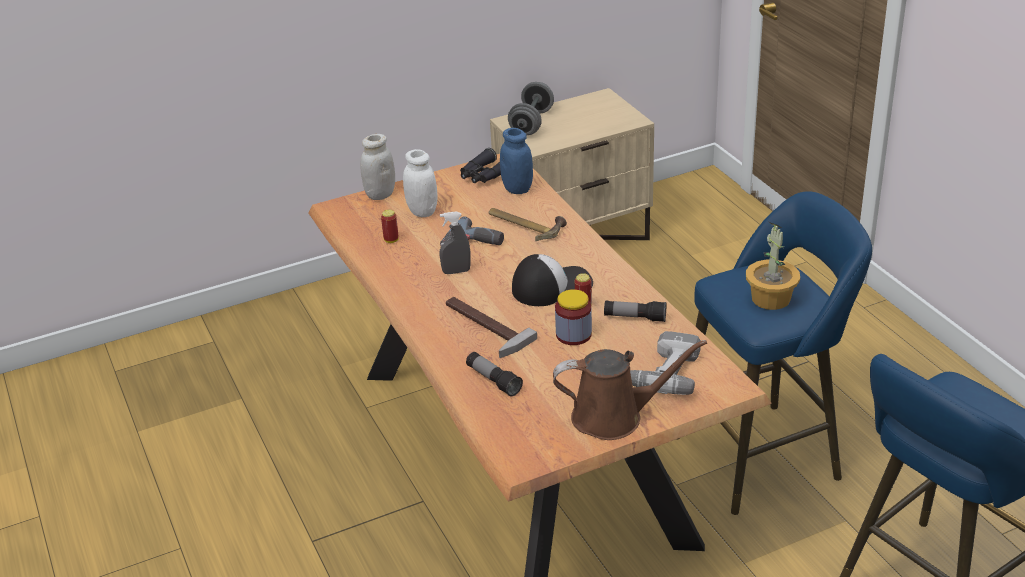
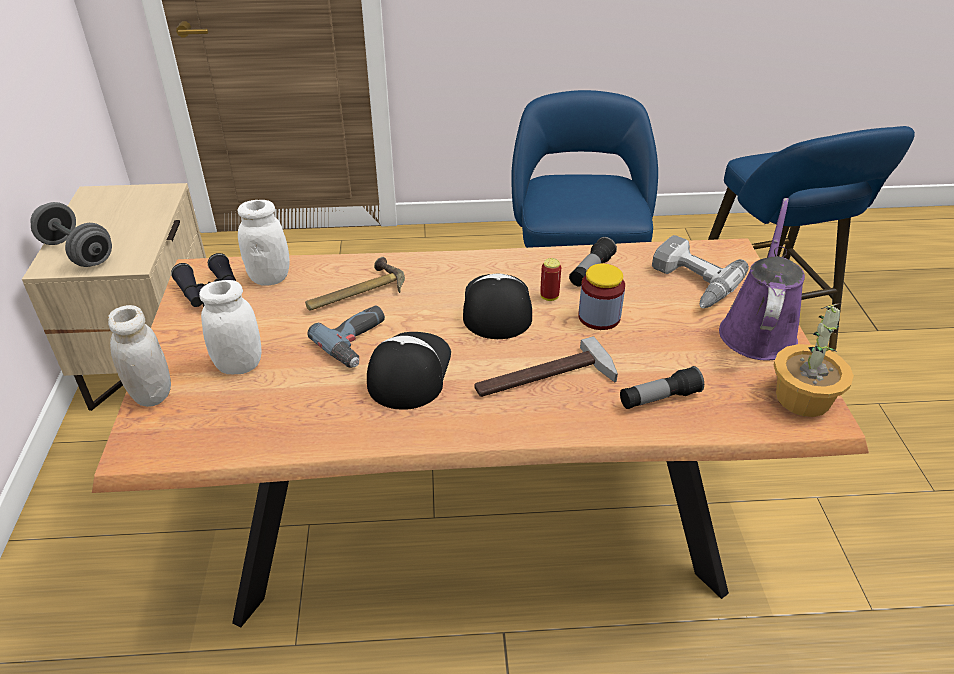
camera: 70 degrees left, 5 degrees up
(391, 240) = (282, 411): can -> none
(456, 271) = (408, 371): grey spray bottle -> cap
(517, 189) = (269, 278): blue jar -> white jar
(614, 417) = (758, 330): brown watering can -> purple watering can
(770, 299) = (597, 197): potted plant -> potted plant (803, 399)

